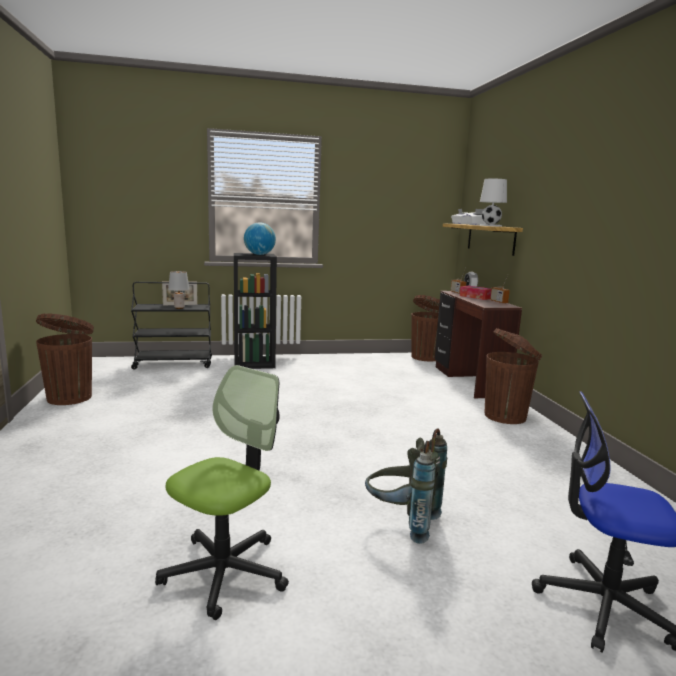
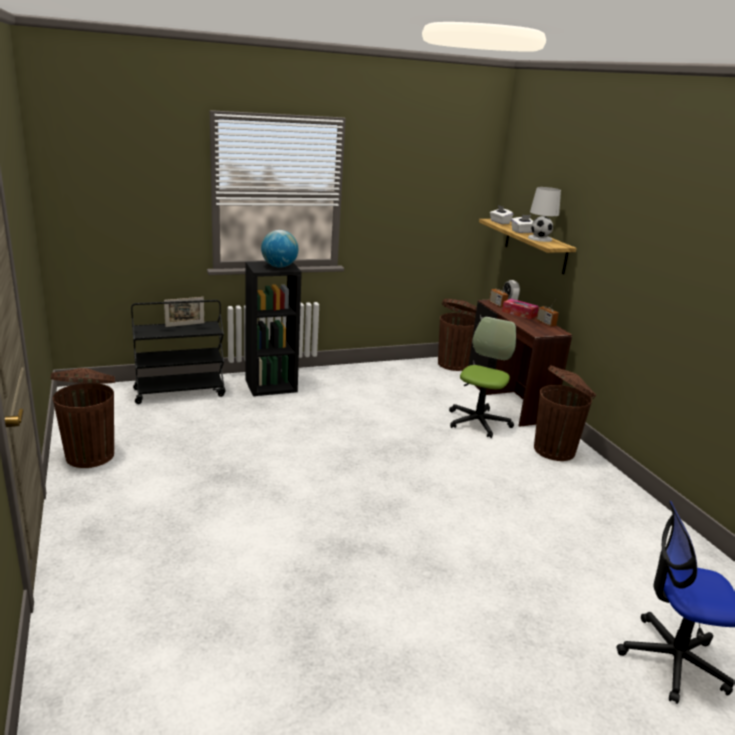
camera: 10 degrees left, 10 degrees up
(179, 308) = (188, 332): grey table lamp -> none
(225, 572) = (362, 664): office chair -> office chair (478, 422)
(402, 522) = (494, 593): grey backpack -> none

